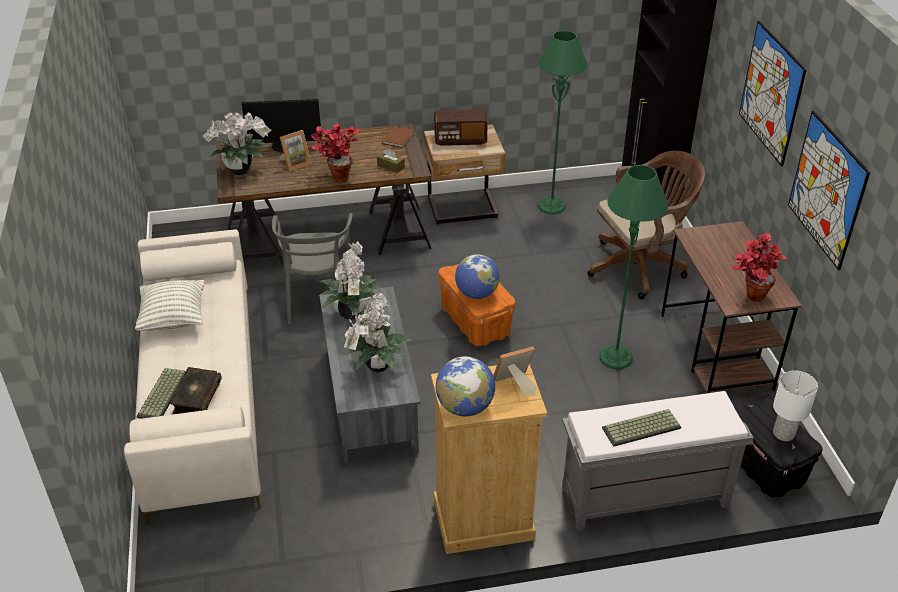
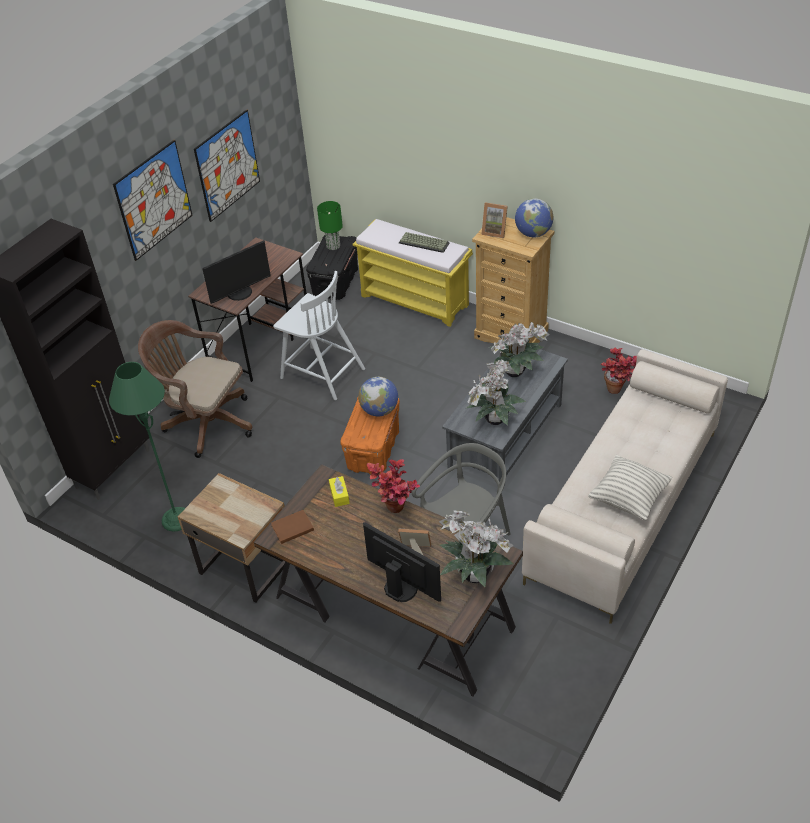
camera: 135 degrees left, 5 degrees up
(163, 395) = (674, 434): keyboard -> none
(196, 398) = (651, 420): book -> none
(391, 166) = (339, 495): brown tissue box -> yellow tissue box
(460, 140) = (230, 514): radio -> none
(615, 357) = (321, 372): green floor lamp -> white chair
(643, 497) = (416, 300): grey bench -> yellow bench
(704, 246) = (240, 293): none -> monitor
(748, 297) = (273, 254): potted plant -> potted plant (619, 391)
(783, 433) = (333, 246): white table lamp -> green table lamp

